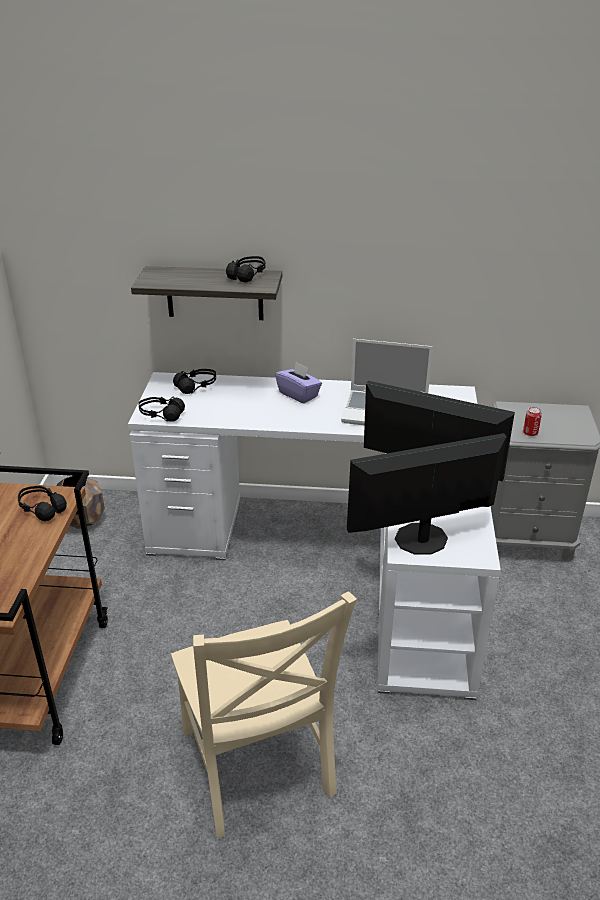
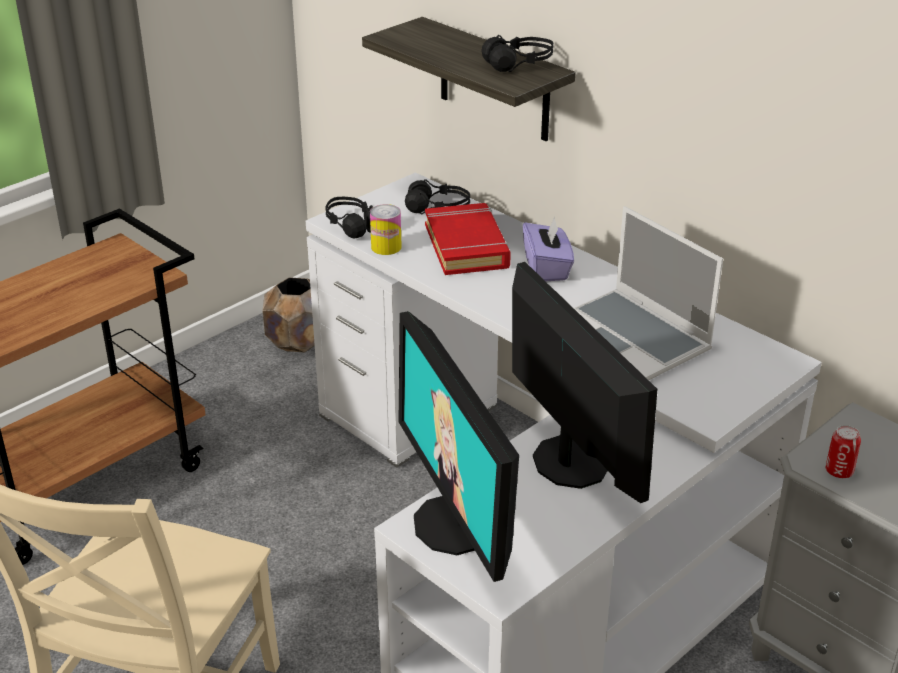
camera: 40 degrees right, 0 degrees up
(41, 509) = (118, 278): black headphones -> none
(198, 418) = (386, 247): none -> can
(242, 400) = (467, 246): none -> red book
(421, 540) = (455, 524): monitor -> monitor turned 135 degrees counterclockwise

